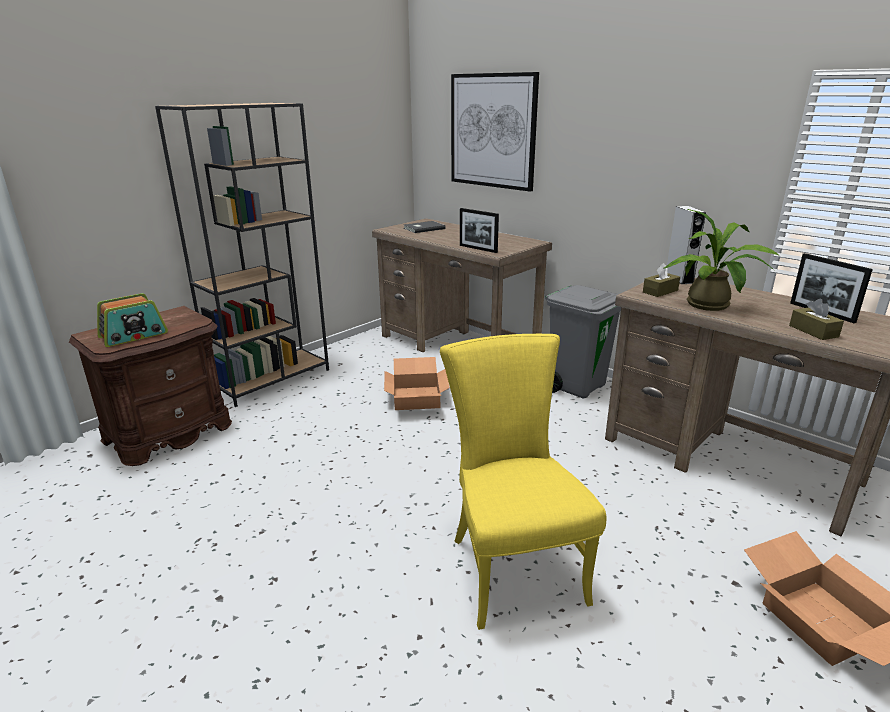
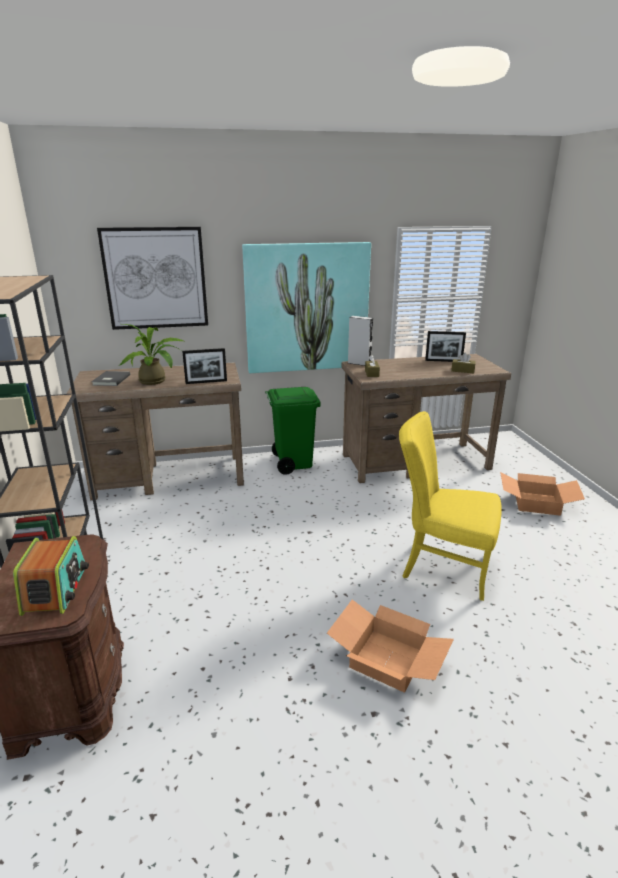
camera: 55 degrees left, 0 degrees up
(415, 397) = (218, 525): cardboard box -> cardboard box (386, 660)
(576, 386) = (293, 463): grey trash can -> green trash can
(646, 188) = (306, 308): none -> picture
(712, 306) = (409, 373): potted plant -> potted plant (156, 381)

